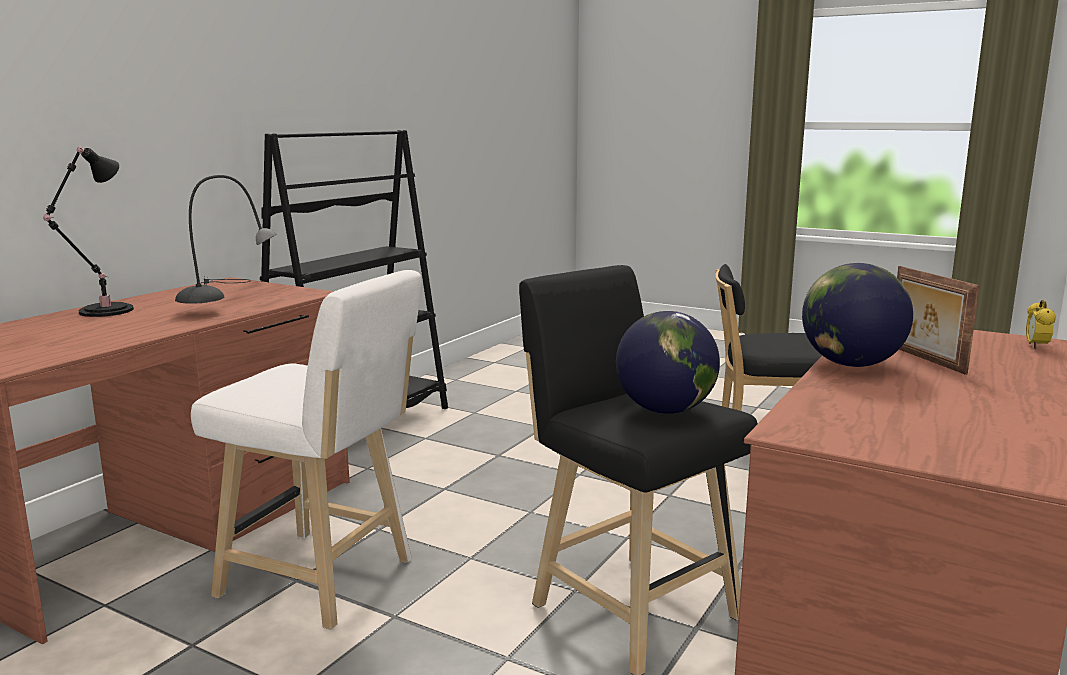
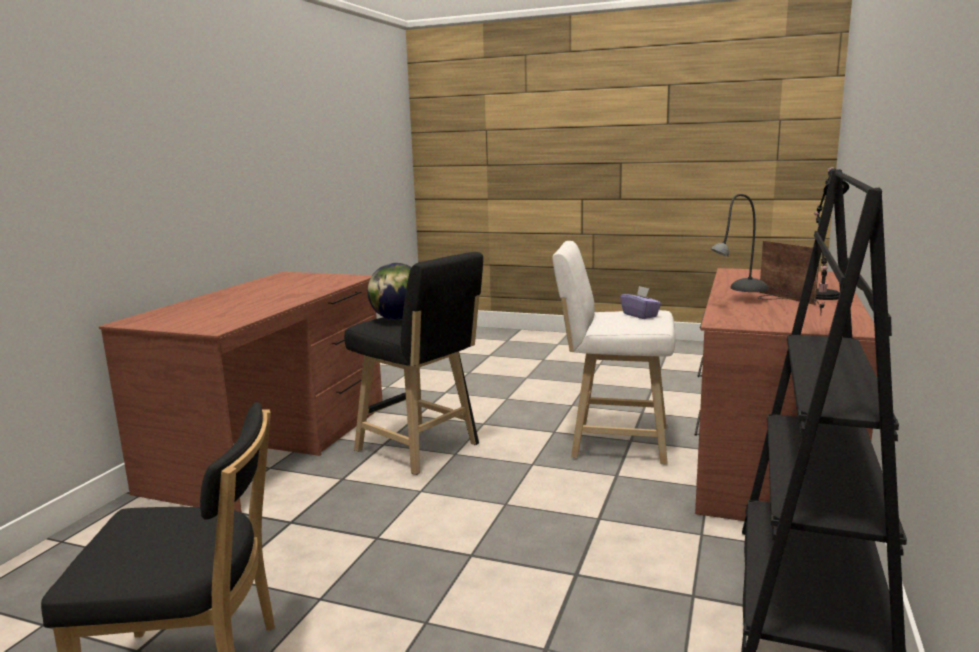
camera: 170 degrees right, 0 degrees up
(277, 380) = (640, 315): none -> purple tissue box
(850, 364) = (290, 300): globe -> none
(924, 359) = (239, 305): picture frame -> picture frame (787, 298)
(1036, 346) = (142, 318): alarm clock -> none

